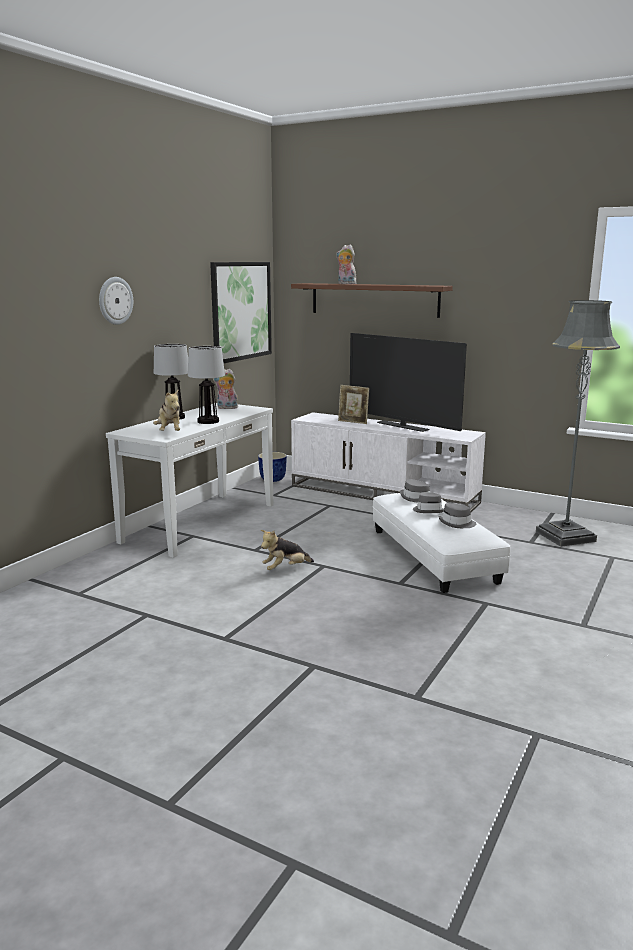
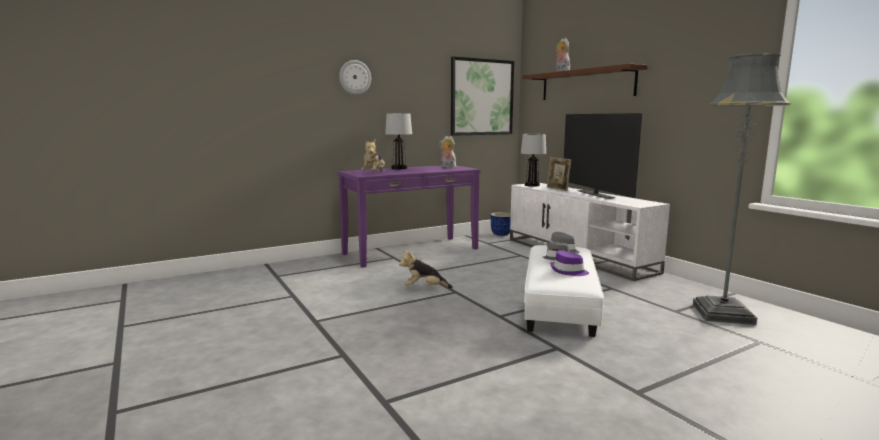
camera: 30 degrees right, 5 degrees down
(200, 522) = (411, 251): white console table -> purple console table
(208, 421) = (415, 171): table lamp -> table lamp (532, 185)
(457, 523) = (568, 271): grey hat -> purple hat

